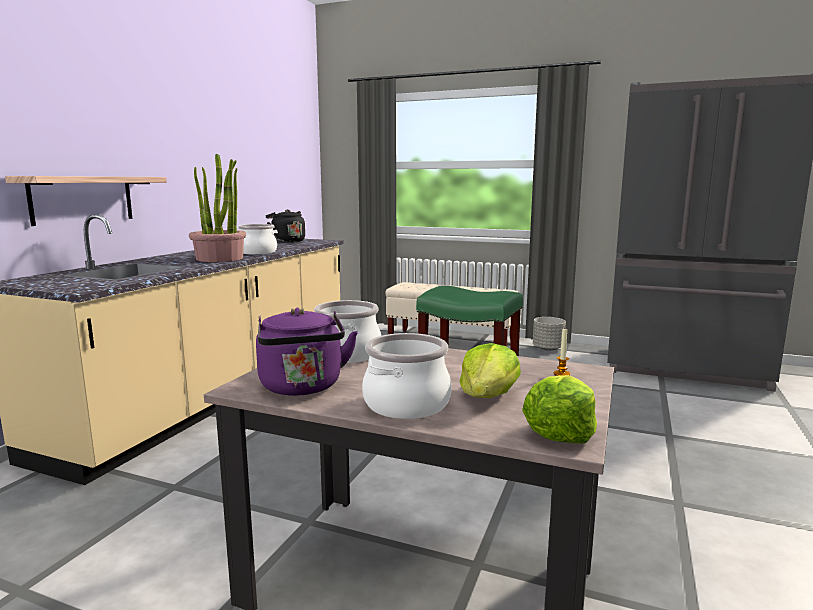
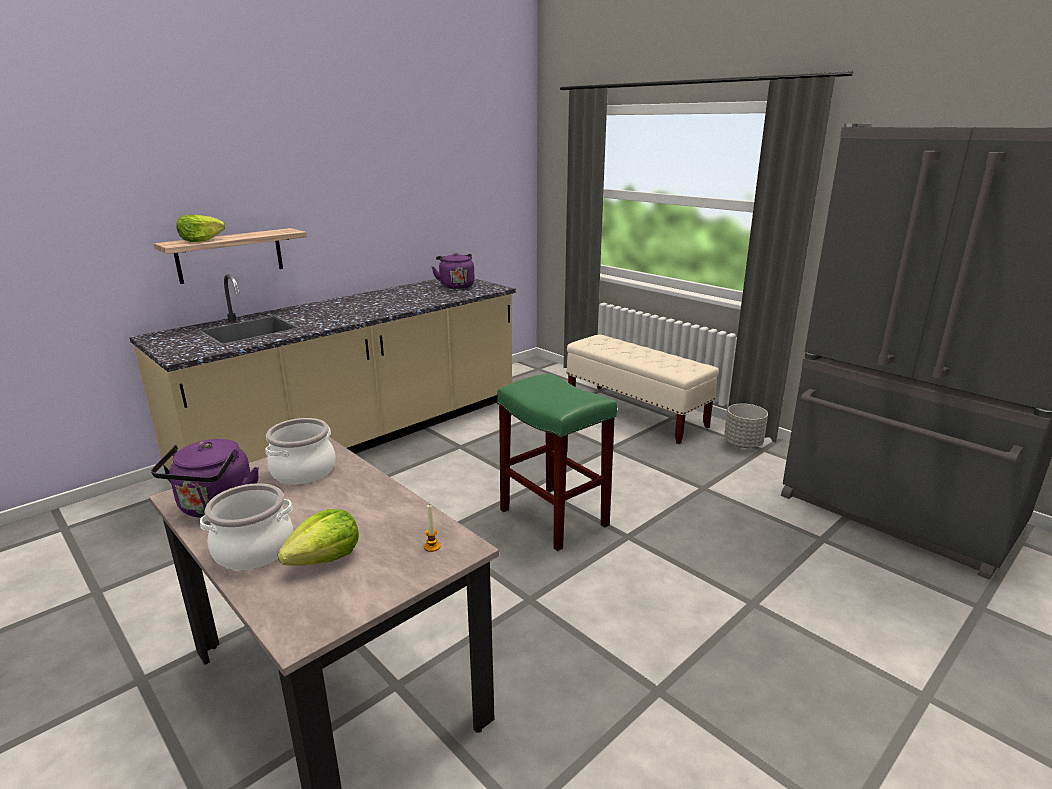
camera: 25 degrees right, 10 degrees up
(220, 258) = (348, 316): potted plant -> none
(258, 252) = (396, 307): cooking pot -> none
(287, 241) = (456, 286): black kettle -> purple kettle
(559, 431) = (309, 620): lettuce -> lettuce (201, 240)

